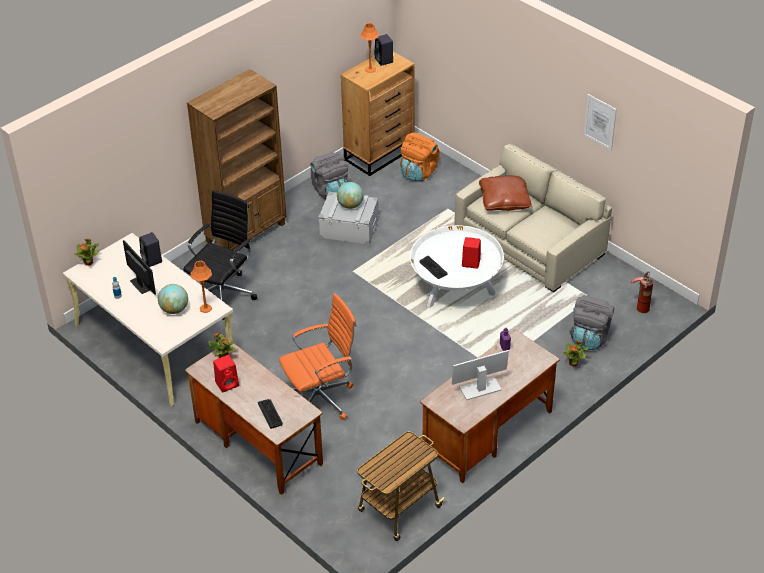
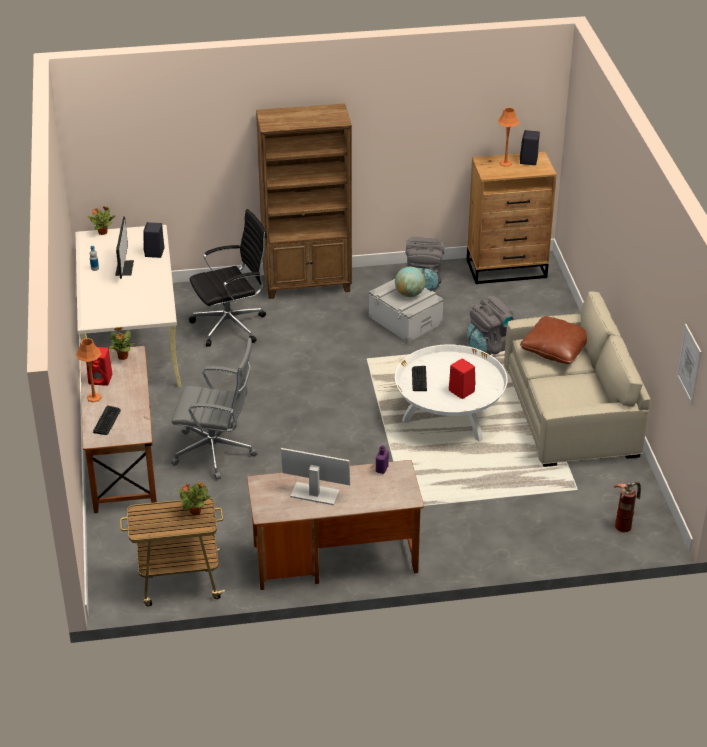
camera: 35 degrees right, 5 degrees down
(174, 309) = (126, 299): globe -> none
(205, 308) = (152, 310): orange table lamp -> orange table lamp (94, 397)
(320, 399) = (216, 452): orange office chair -> grey office chair
(418, 172) = (527, 300): orange backpack -> none
(573, 363) = (491, 541): potted plant -> potted plant (196, 511)
(589, 337) = (534, 526): grey backpack -> grey backpack (490, 346)
(600, 122) = (657, 286): picture -> picture (689, 364)

